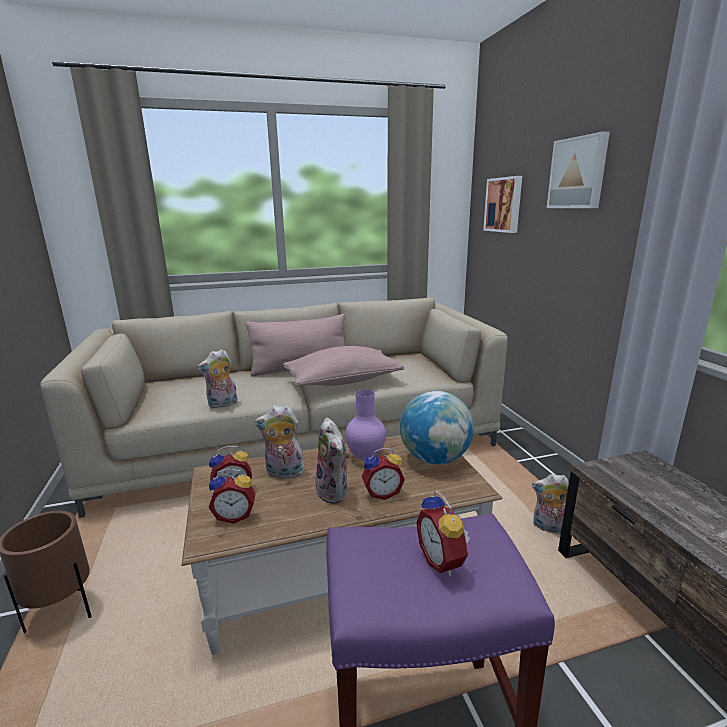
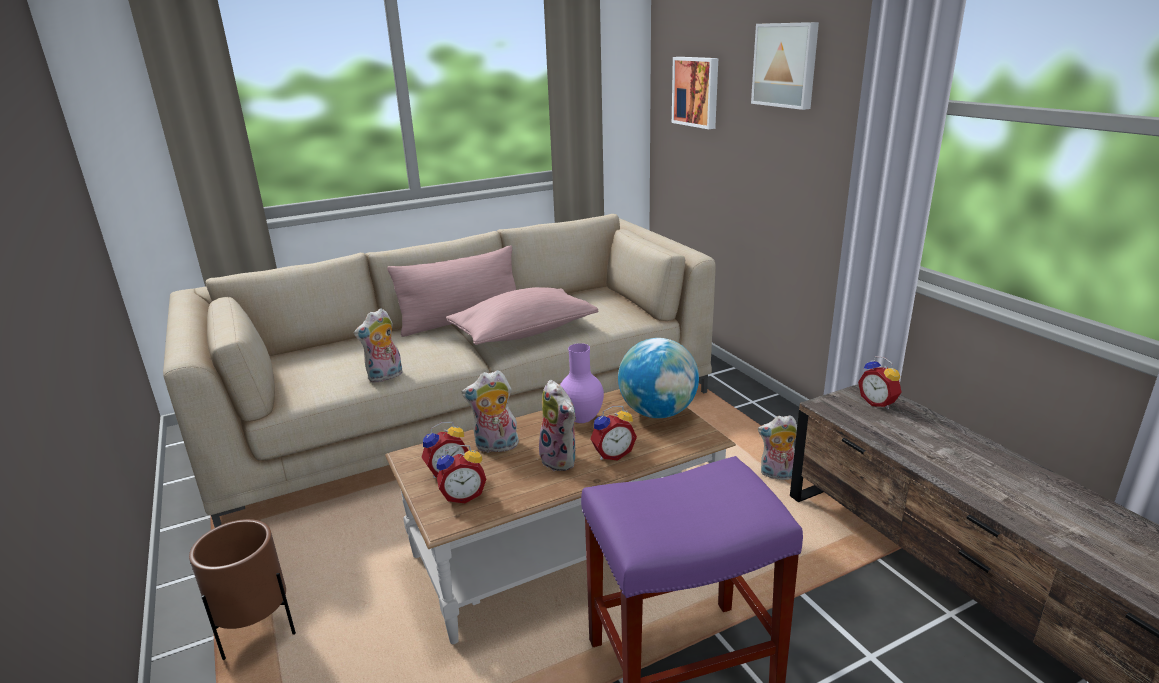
camera: 10 degrees left, 5 degrees up
(443, 560) = (701, 499): alarm clock -> alarm clock (878, 403)

